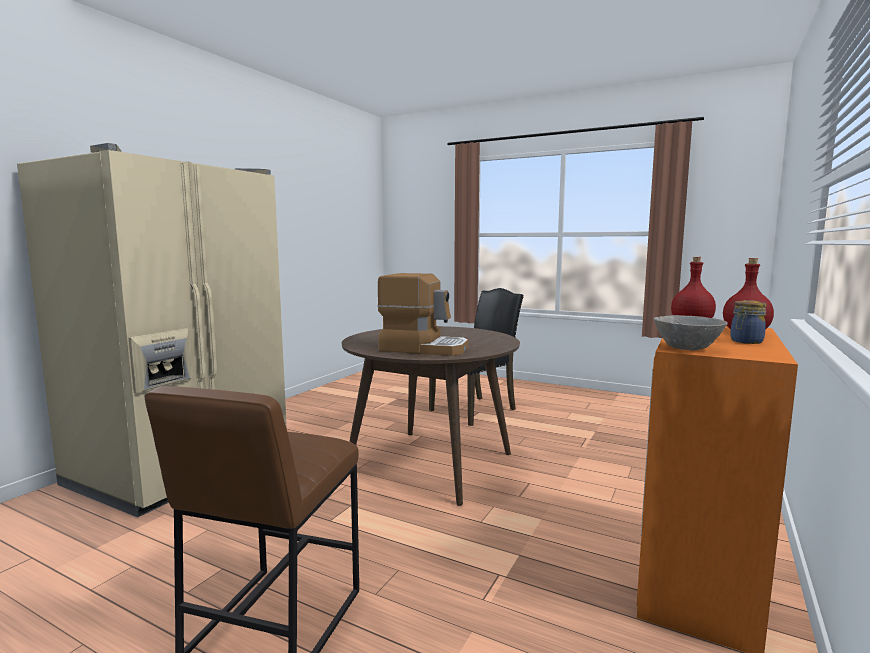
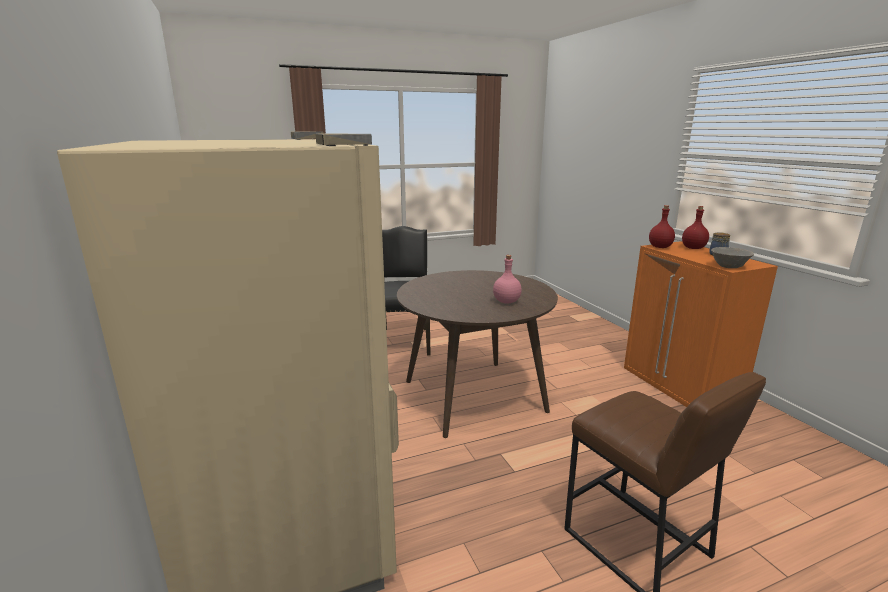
camera: 50 degrees left, 10 degrees up
(424, 348) = (506, 302): coffee machine -> pink bottle

